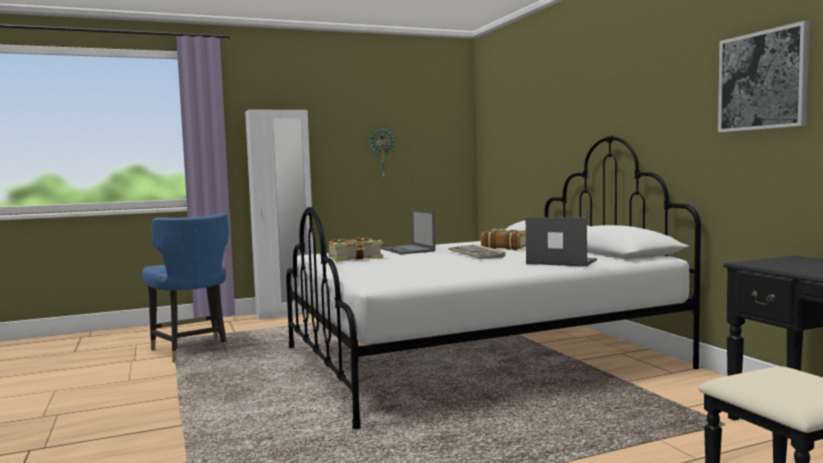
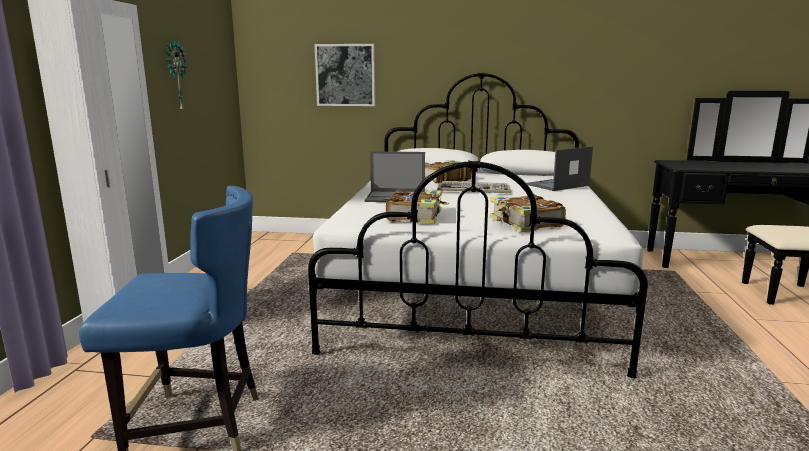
camera: 60 degrees left, 10 degrees up
(374, 271) = (525, 223): none -> book
(763, 80) = (634, 43): picture -> picture (345, 75)

